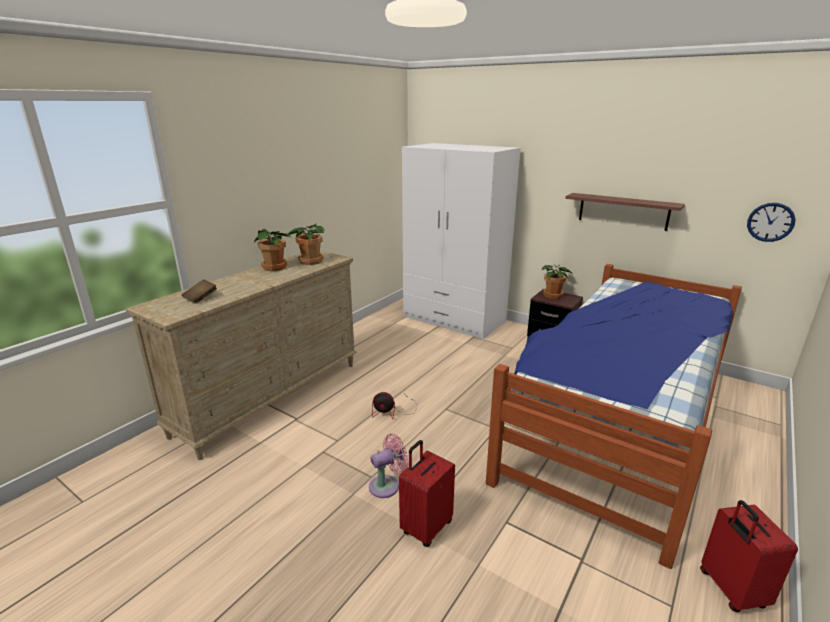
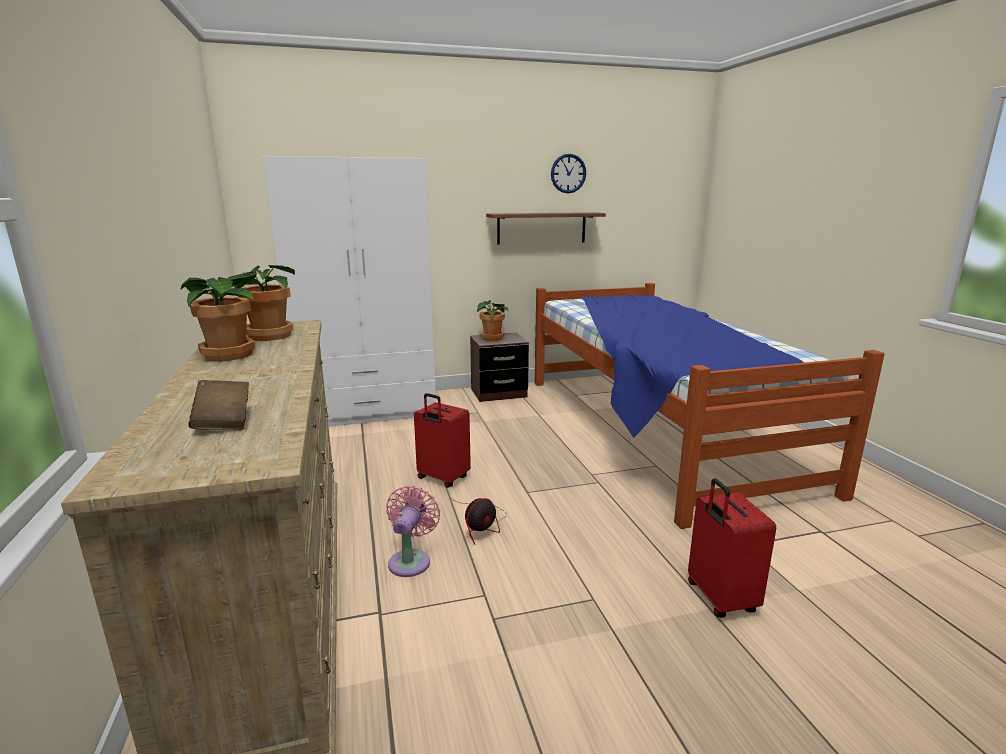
camera: 50 degrees left, 5 degrees down
(387, 485) = (622, 594): pink fan -> pink fan (411, 560)
(730, 590) = (883, 490): red suitcase -> red suitcase (442, 478)
(770, 222) = (660, 220): wall clock -> wall clock (568, 173)

